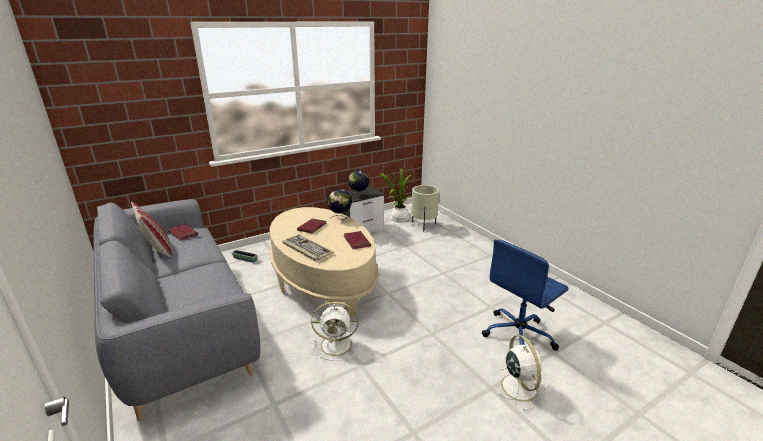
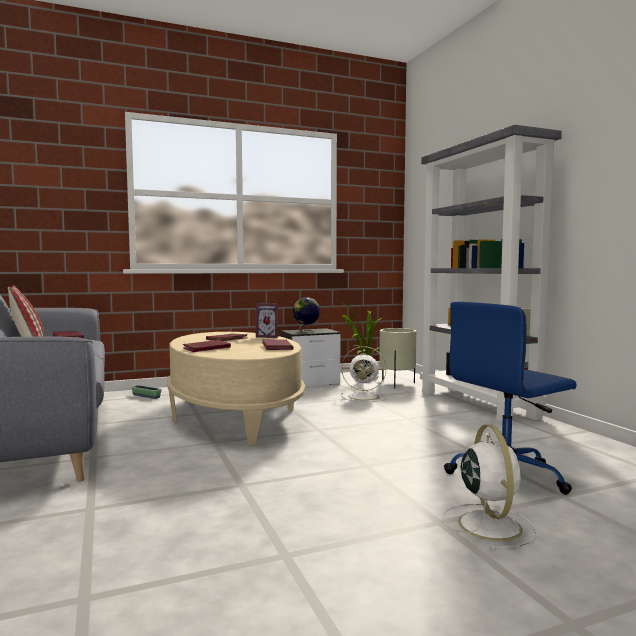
camera: 10 degrees right, 20 degrees down
(306, 249) = (206, 348): keyboard -> red book
(337, 344) = (219, 465): white fan -> white fan (365, 396)
(340, 218) = (269, 337): globe -> picture frame
(484, 249) = (478, 404): none -> grey bookcase

